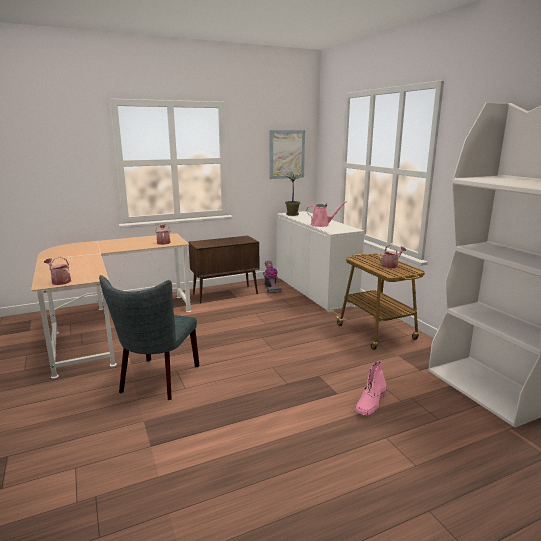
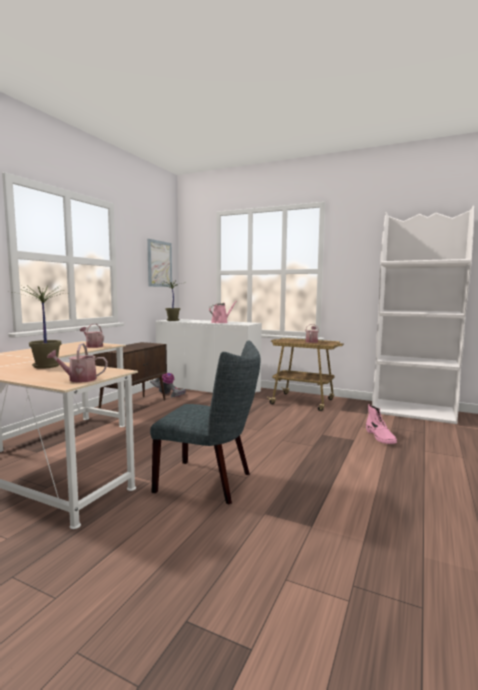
camera: 40 degrees left, 10 degrees down
(81, 262) = (47, 366): none -> potted plant
(157, 381) = (210, 482): grey chair -> grey chair turned 45 degrees counterclockwise

